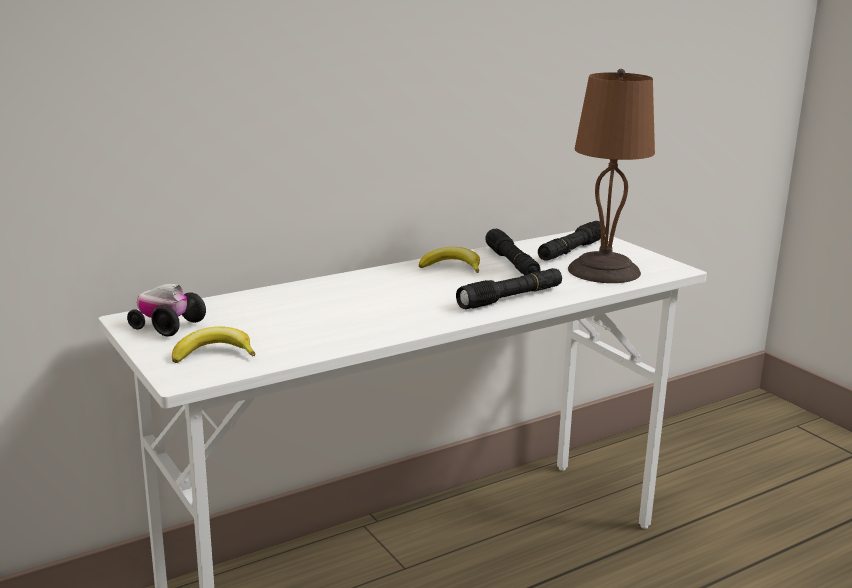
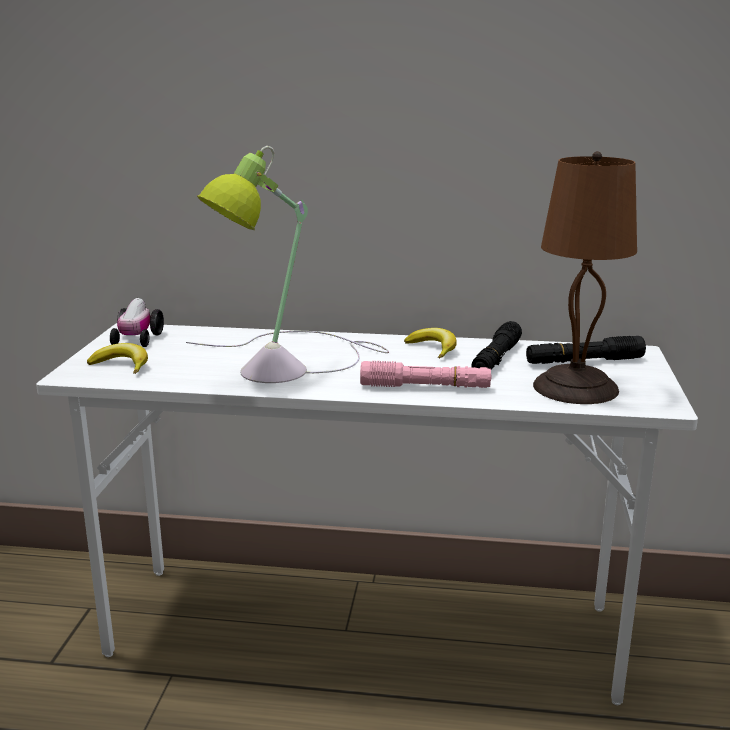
camera: 40 degrees right, 0 degrees up
(166, 327) = (137, 339): toy car -> toy car turned 150 degrees counterclockwise
(359, 308) = (285, 362): none -> table lamp
(510, 298) = (425, 387): black flashlight -> pink flashlight

